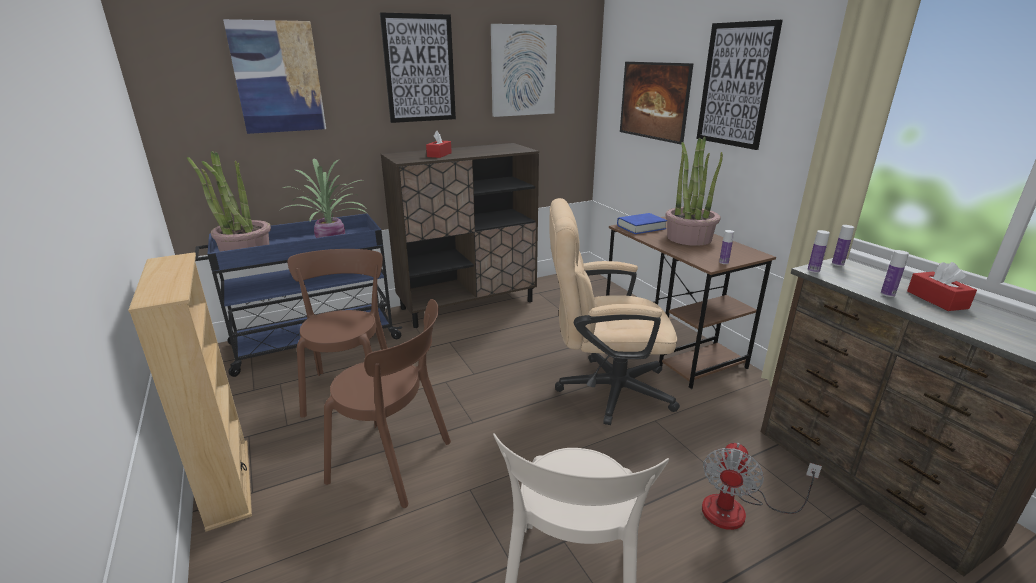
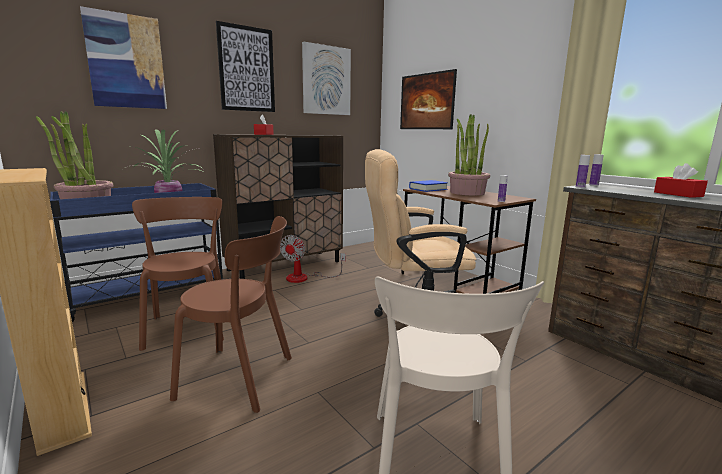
camera: 10 degrees left, 10 degrees down
(736, 85) = (491, 79): picture -> none
(738, 510) = (554, 384): fan -> fan (305, 277)
(887, 294) = (642, 193): bottle -> none

